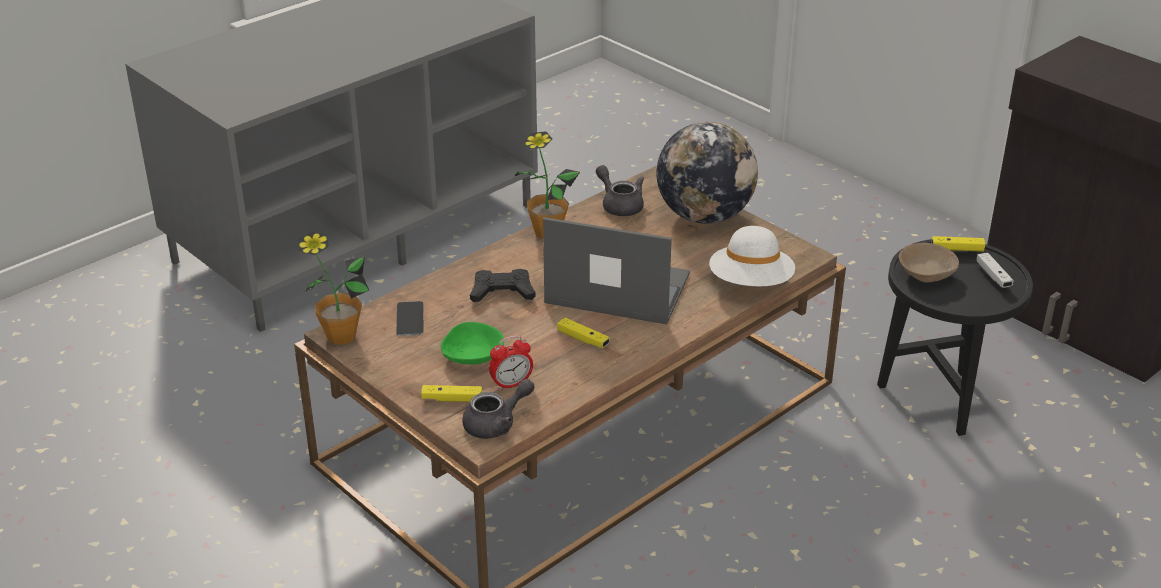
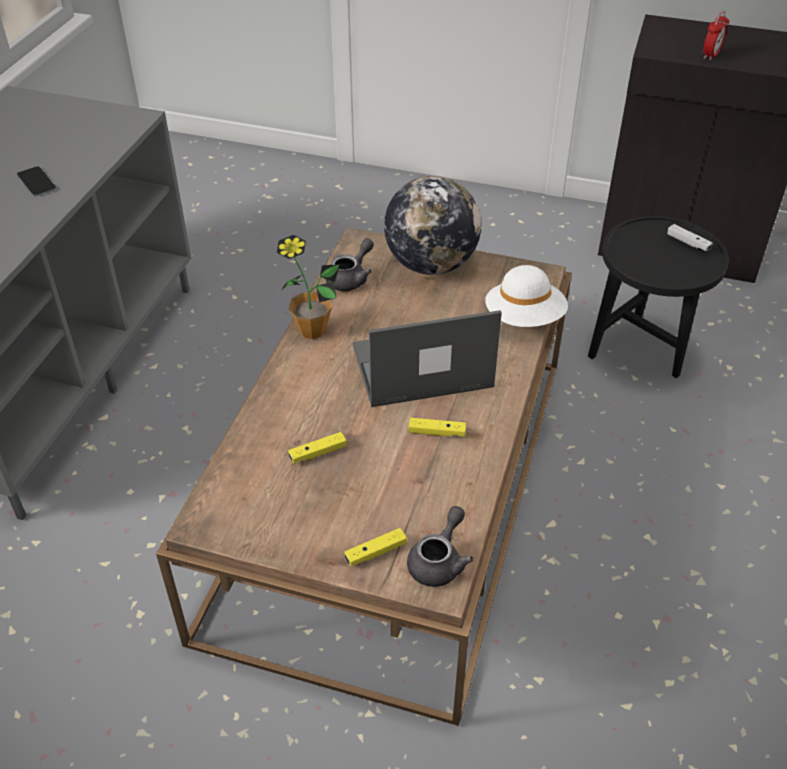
camera: 30 degrees left, 10 degrees up
(341, 336) = (208, 527): potted plant -> none
(410, 319) = (261, 477): phone -> phone (36, 182)
(472, 355) = (353, 493): green bowl -> none
(502, 292) = (323, 410): black game controller -> none
(511, 384) = (415, 510): alarm clock -> alarm clock (711, 55)
(619, 205) = (351, 278): grey teapot -> grey teapot turned 105 degrees clockwise
(927, 273) = (641, 257): beige bowl -> none
(957, 249) = (642, 227): yellow game controller -> yellow game controller (318, 453)

